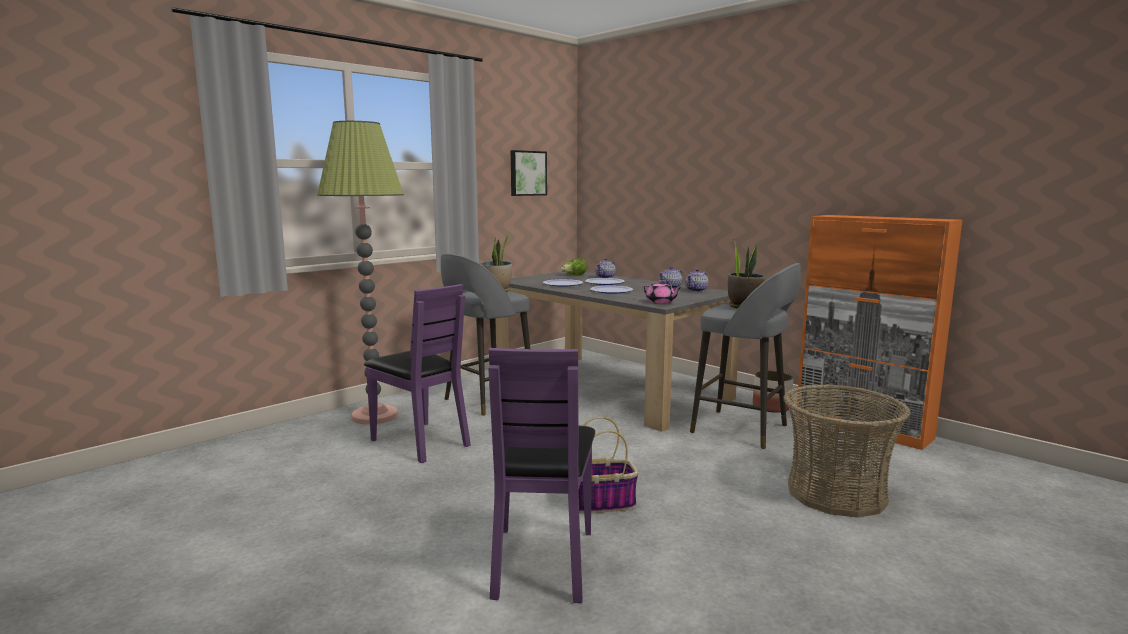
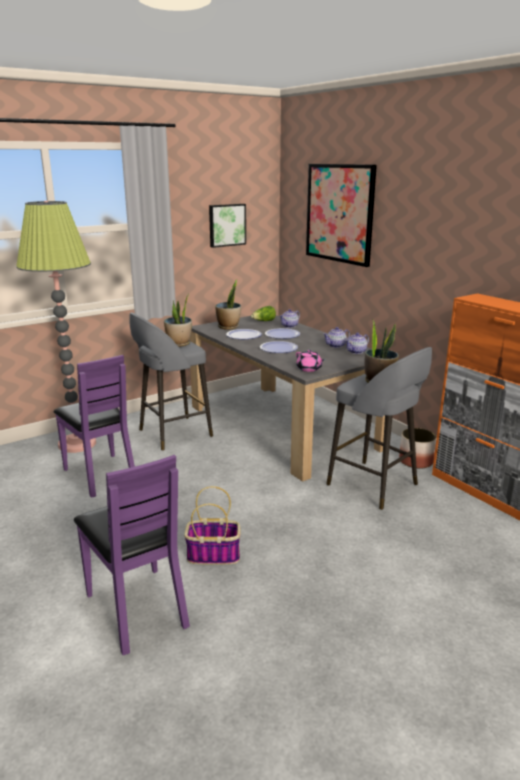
camera: 10 degrees right, 10 degrees up
(539, 279) = (228, 327): none -> potted plant
(542, 562) = (138, 608): purple chair -> purple chair turned 45 degrees counterclockwise
(654, 156) = (339, 213): none -> picture
(836, 493) = (418, 566): basket -> none

